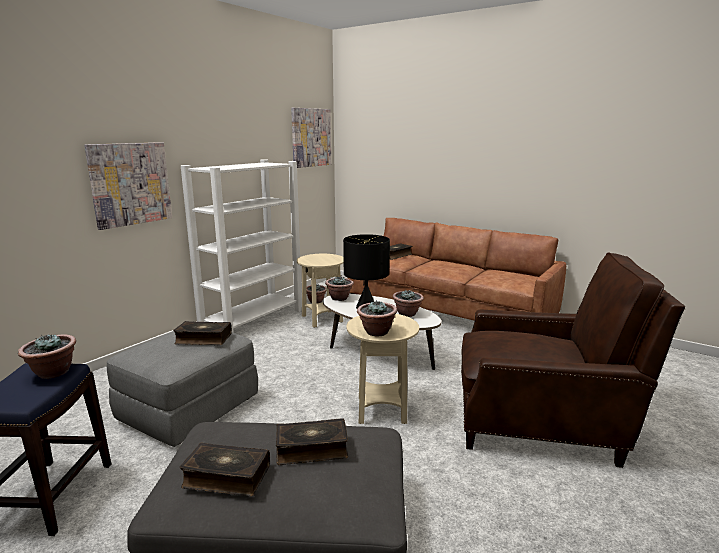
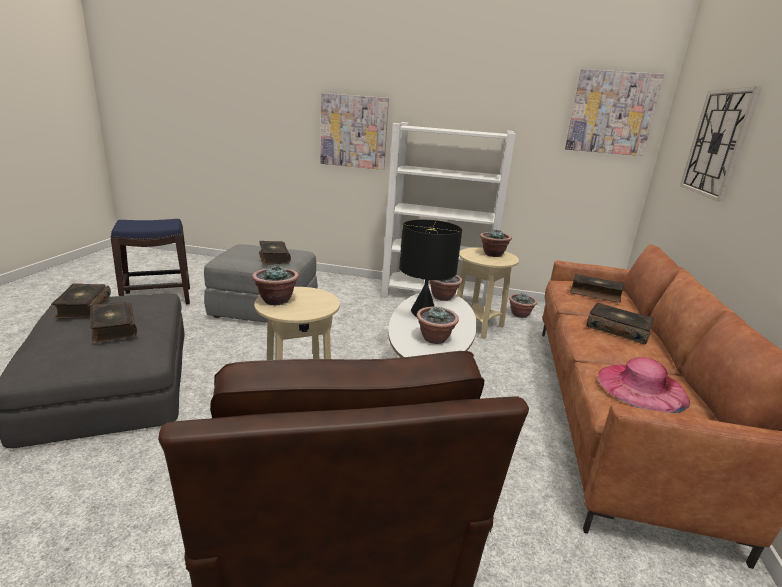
camera: 65 degrees right, 5 degrees up
(53, 372) = (163, 224): potted plant -> potted plant (492, 254)
(412, 151) = (717, 143): none -> wall clock
(443, 264) = (617, 330): none -> book
(505, 276) = (642, 387): none -> pink hat

